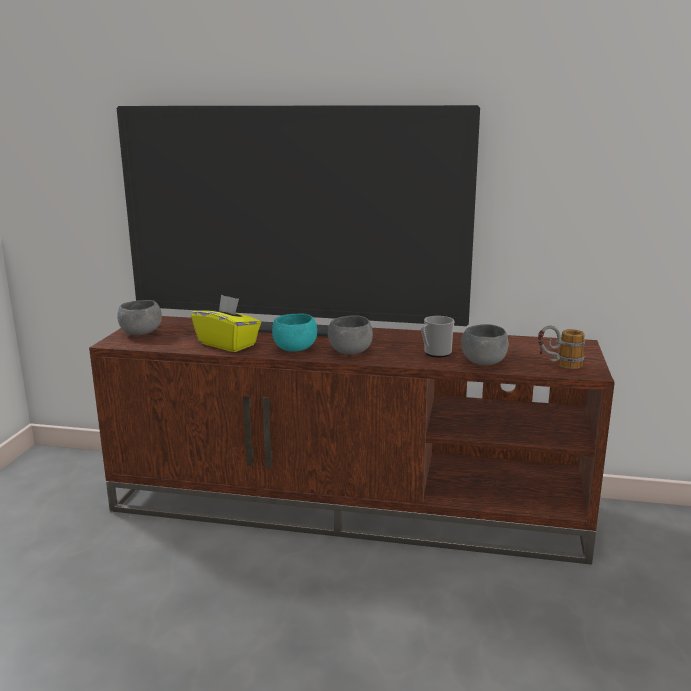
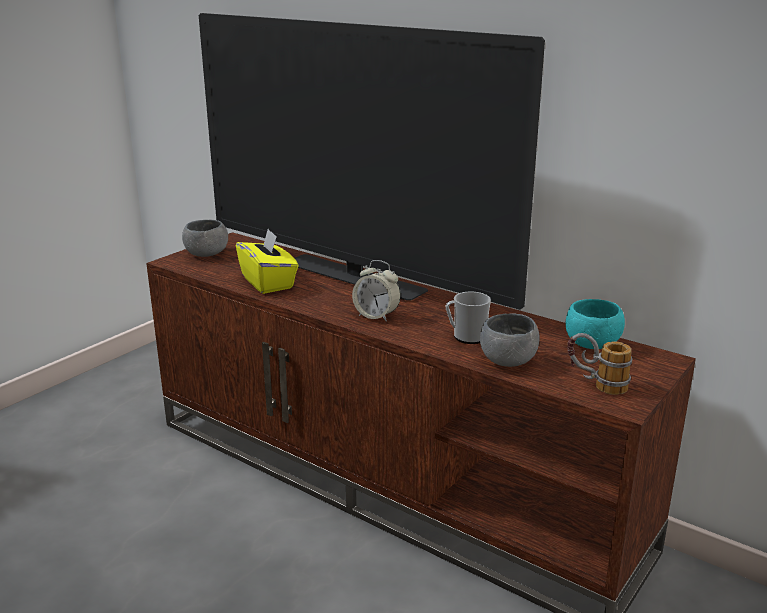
camera: 25 degrees right, 5 degrees up
(294, 349) = (325, 301): turquoise bowl -> turquoise bowl (591, 344)
(350, 352) = (376, 316): grey bowl -> alarm clock

